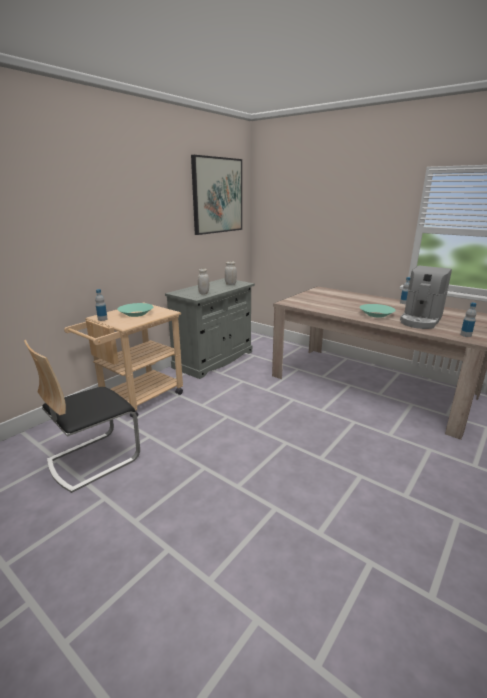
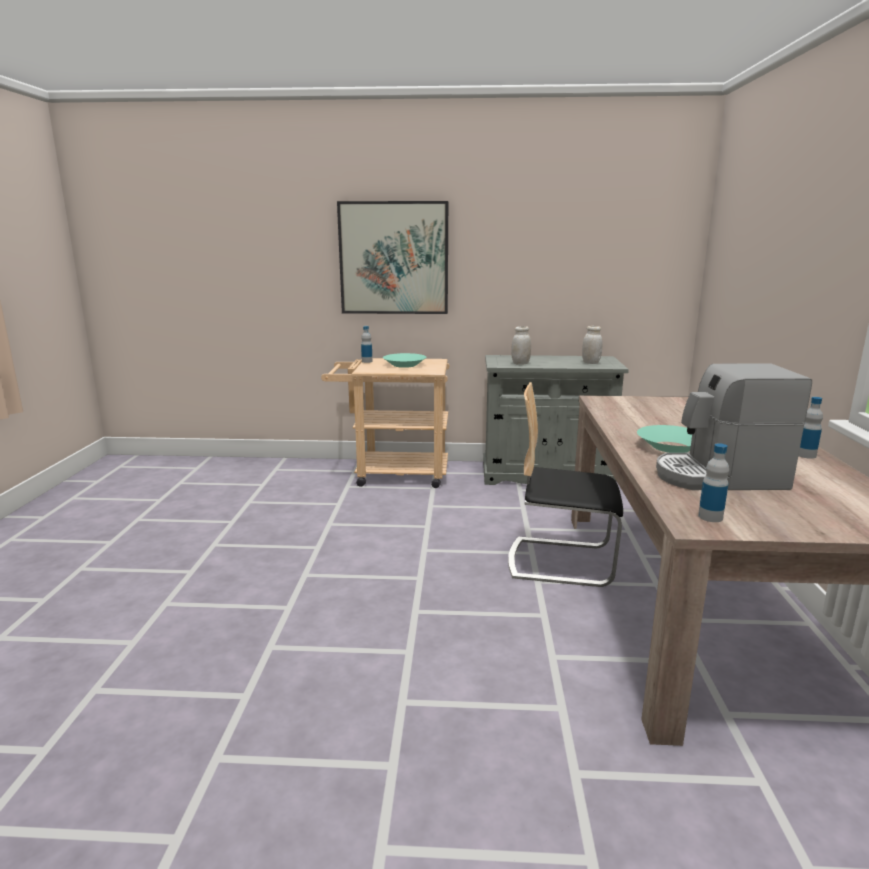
camera: 55 degrees right, 5 degrees down
(93, 459) = (278, 496): chair -> chair (561, 561)
(217, 195) = (619, 223): picture -> picture (394, 258)

